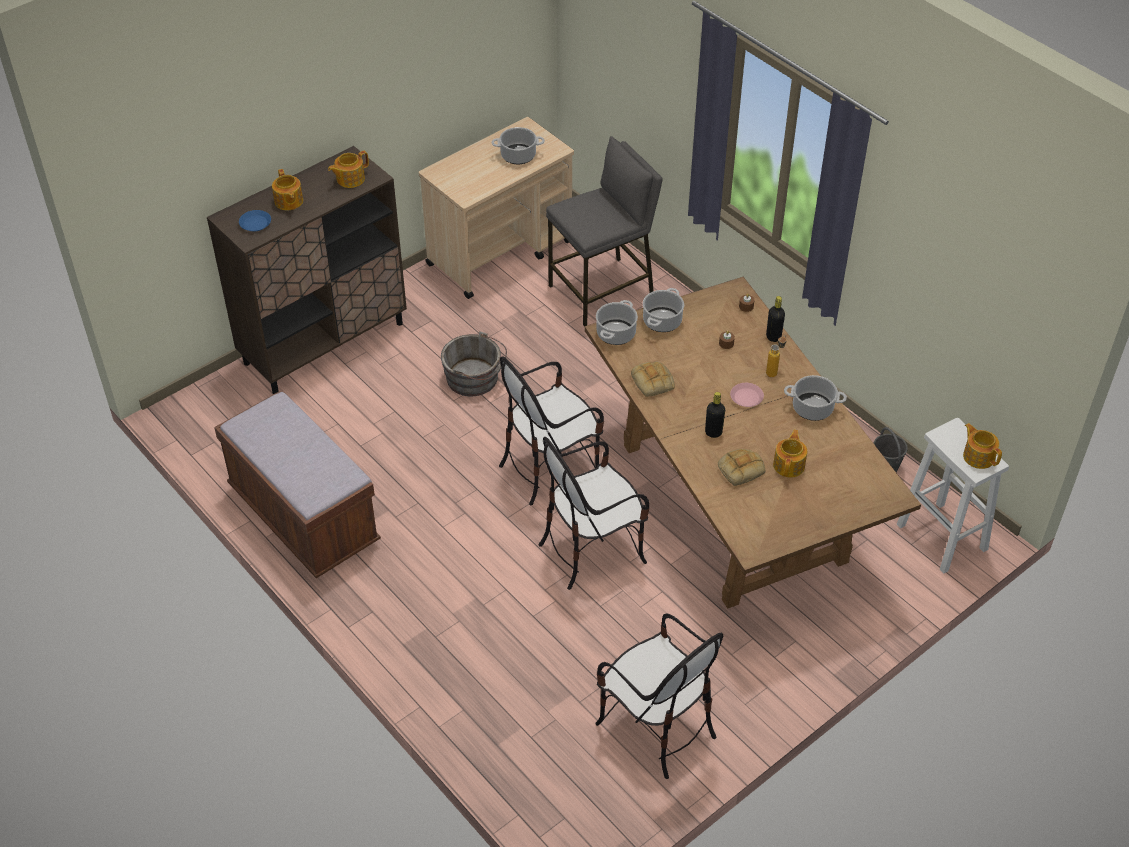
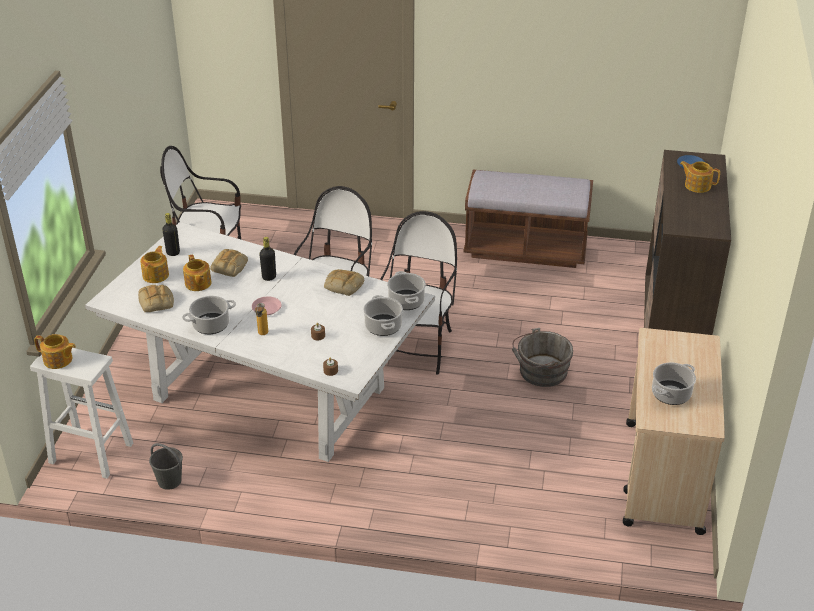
camera: 140 degrees right, 10 degrees down
(349, 179) = (689, 217): teapot -> teapot (156, 275)
(602, 291) = (540, 494): grey stool -> none
(733, 503) = (268, 393): brown dining table -> white dining table
(773, 337) = (286, 359): black bottle -> black bottle (173, 252)
(846, 465) = (157, 302): none -> bread

